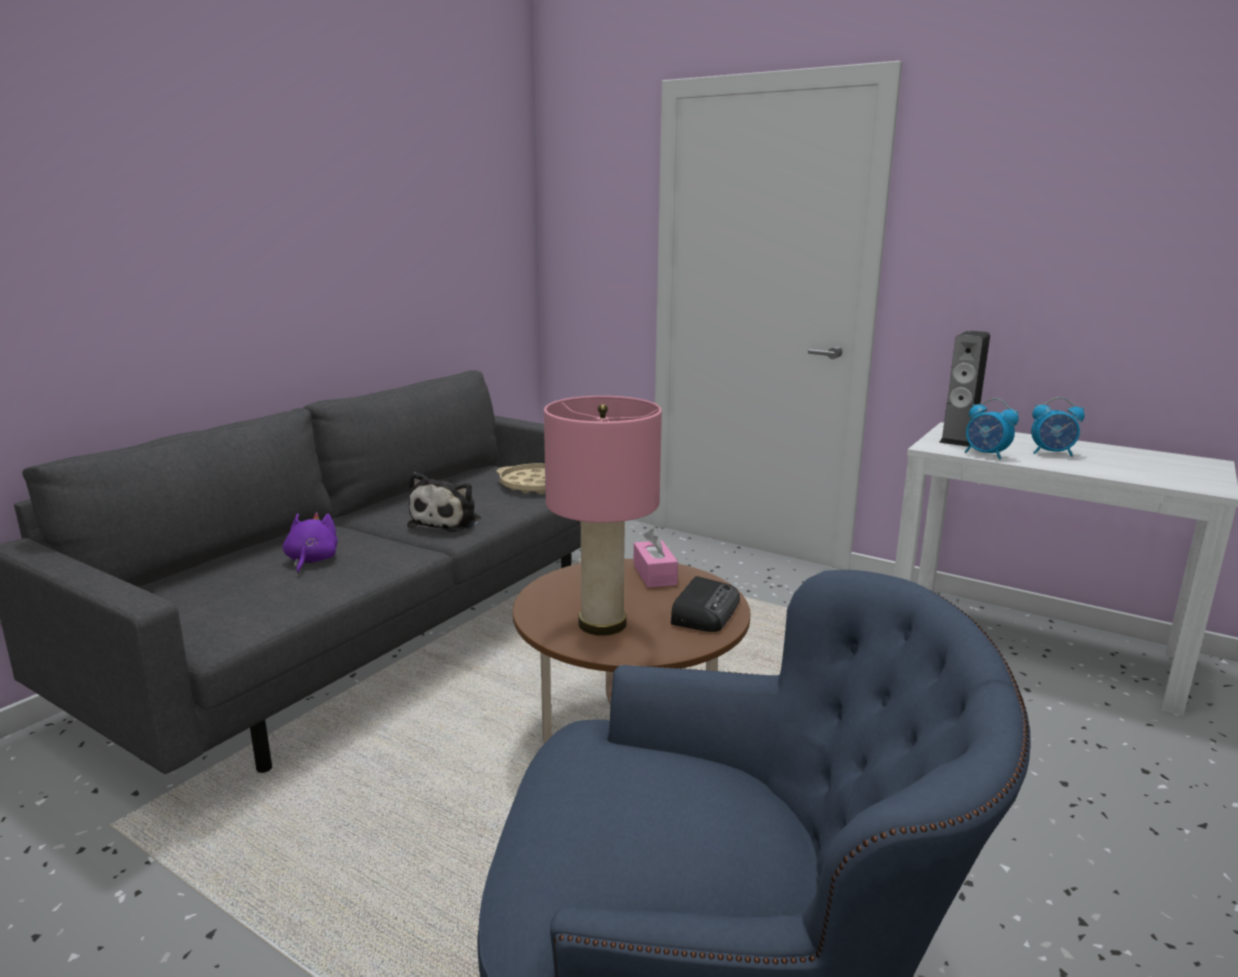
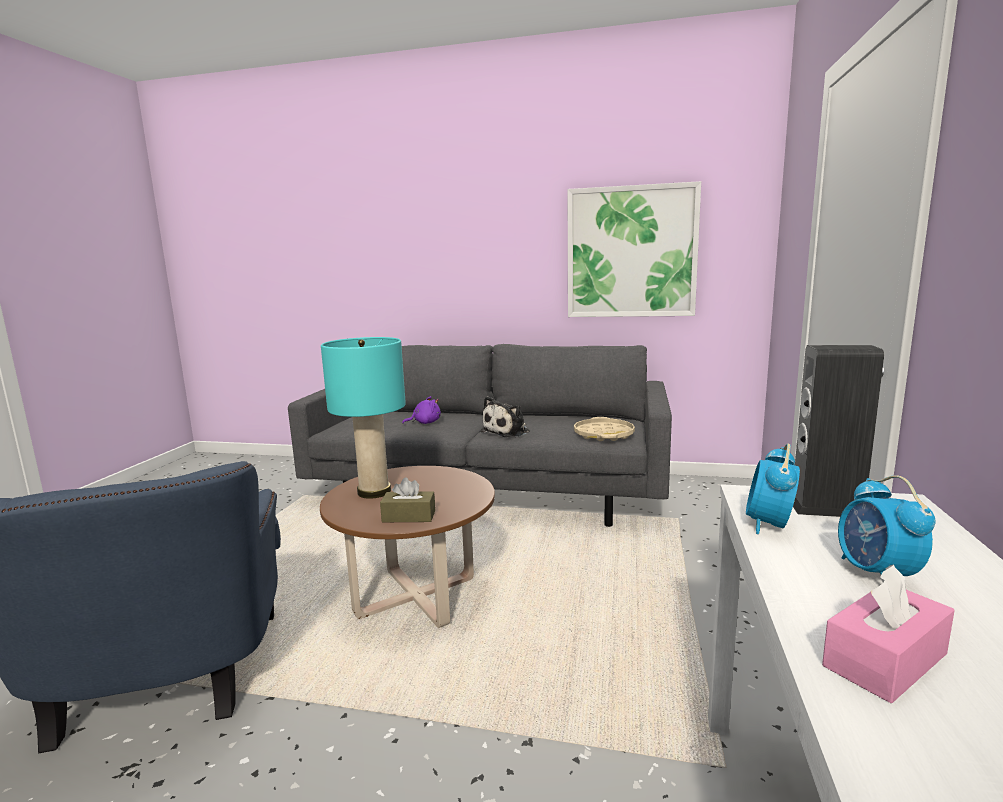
camera: 70 degrees right, 5 degrees down
(425, 247) = (631, 252): none -> picture
(448, 521) = (507, 431): plush toy -> plush toy turned 45 degrees counterclockwise
(602, 623) = (375, 492): pink table lamp -> turquoise table lamp
(654, 574) = (464, 492): pink tissue box -> pink tissue box (885, 660)
(705, 611) = (409, 516): radio -> brown tissue box

